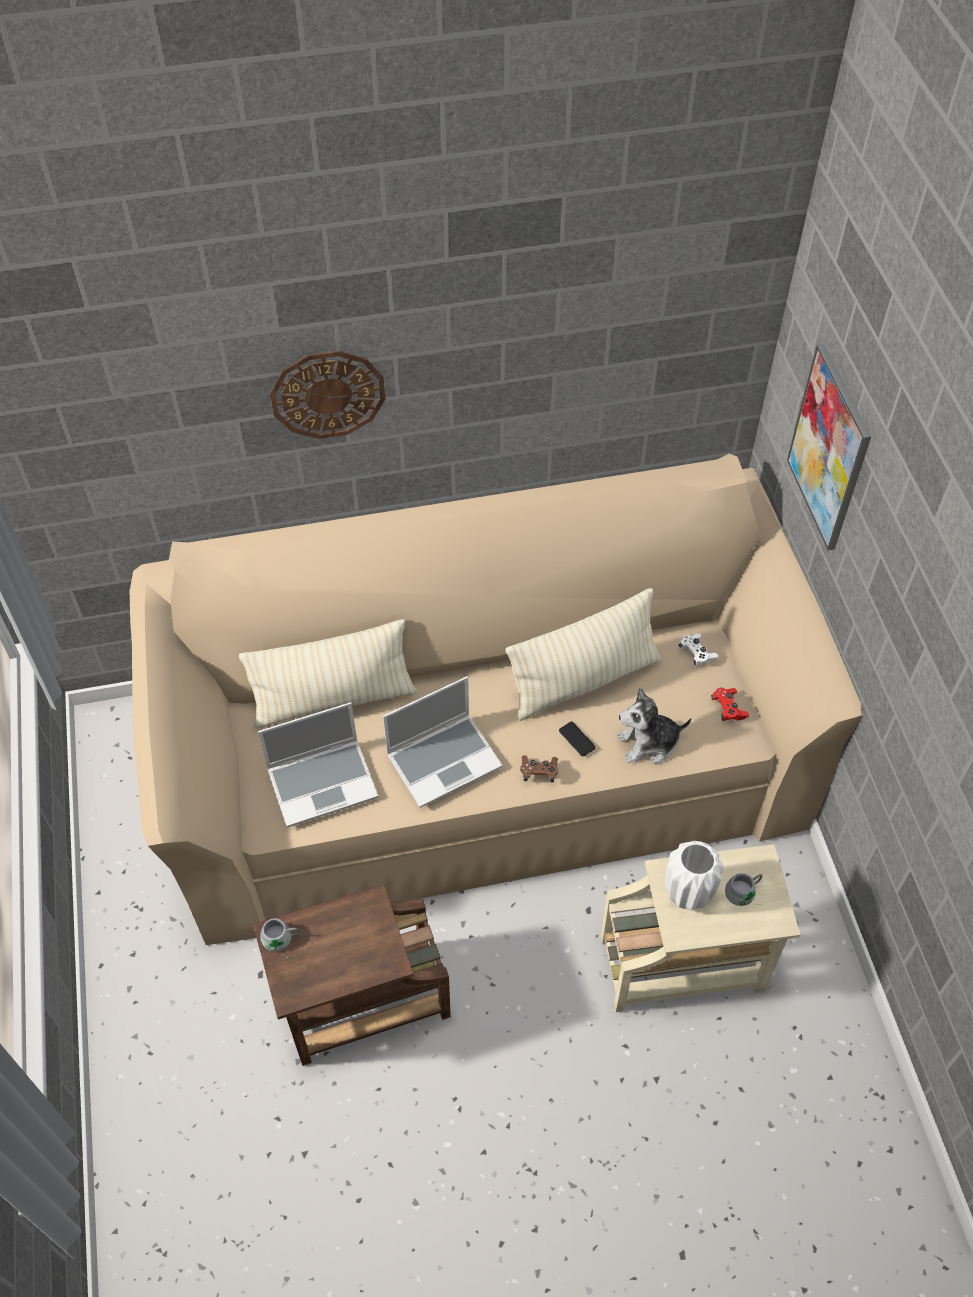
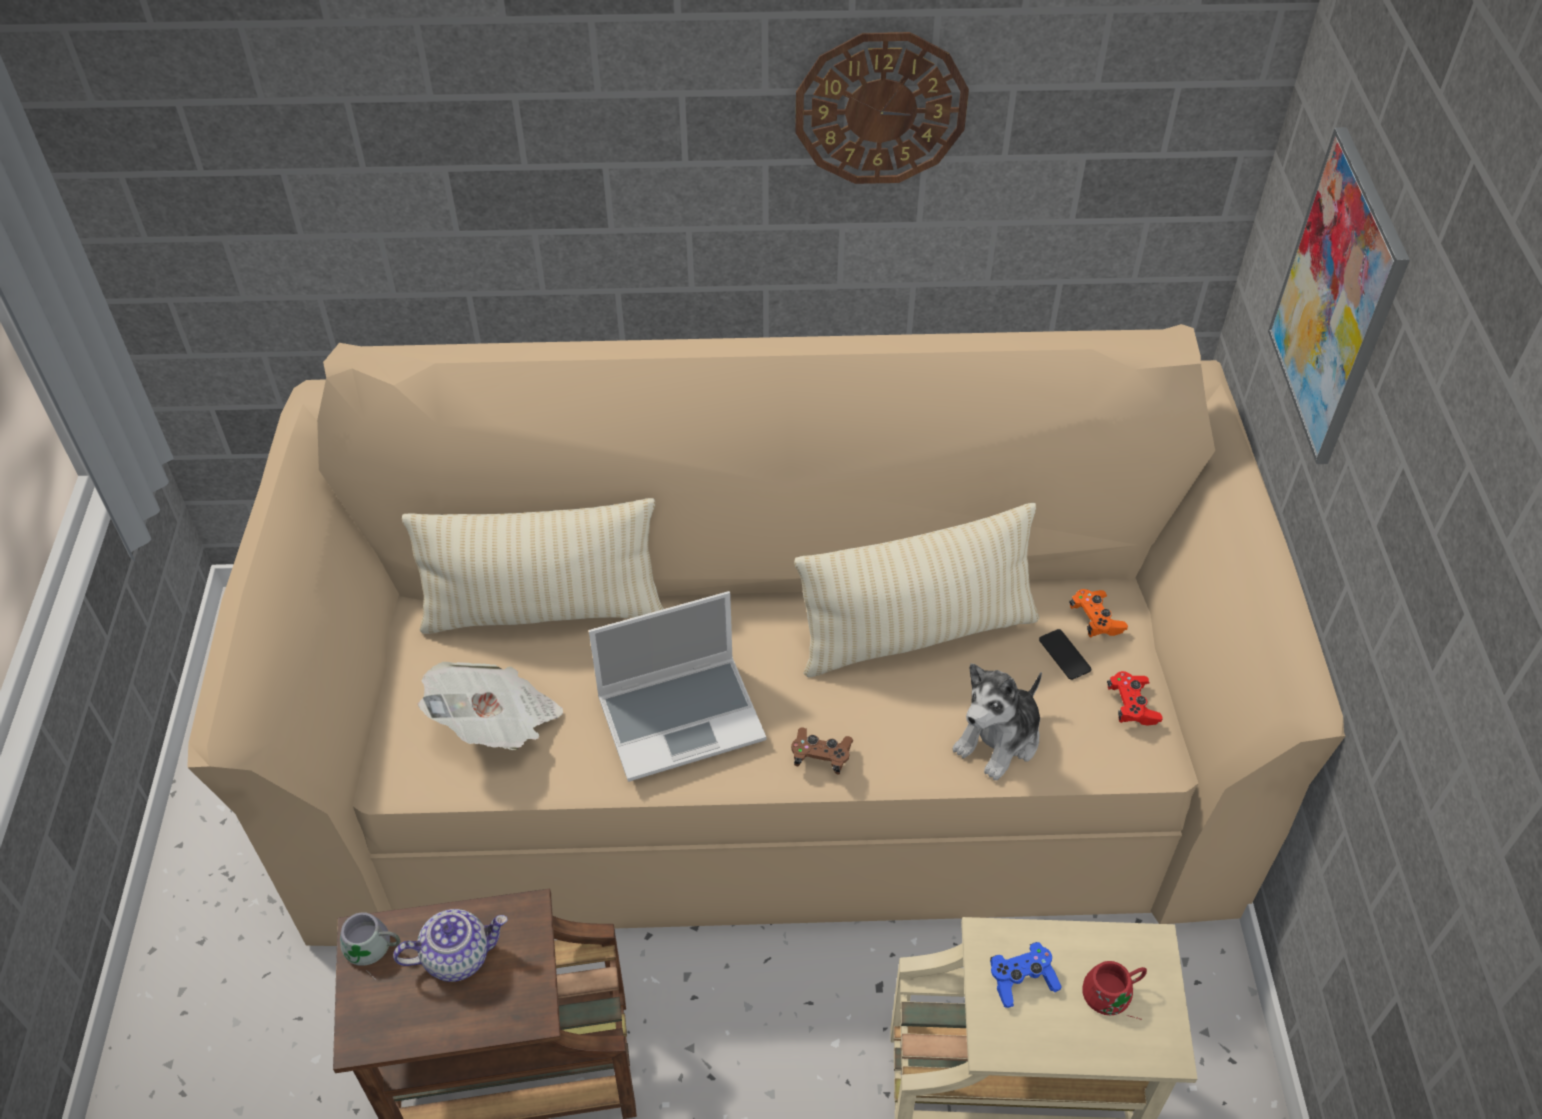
camera: 10 degrees right, 5 degrees down
(323, 782) = (496, 723): laptop -> newspaper
(328, 394) = (578, 141): wall clock -> wall clock (880, 108)
(336, 935) = (457, 955): none -> teapot
(577, 739) = (889, 716): phone -> phone (1064, 655)
(648, 743) = (999, 739): plush toy -> plush toy turned 45 degrees counterclockwise
(688, 893) = (1022, 980): white vase -> blue game controller
(696, 654) = (1095, 620): white game controller -> orange game controller
(745, 893) = (1115, 996): grey mug -> red mug

